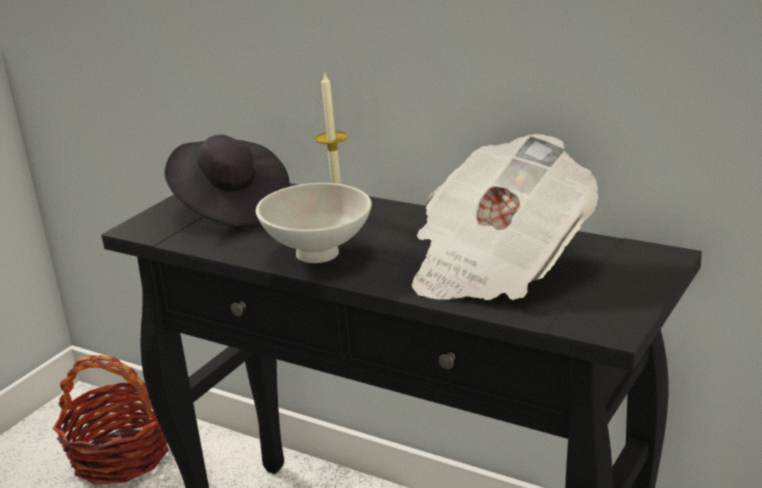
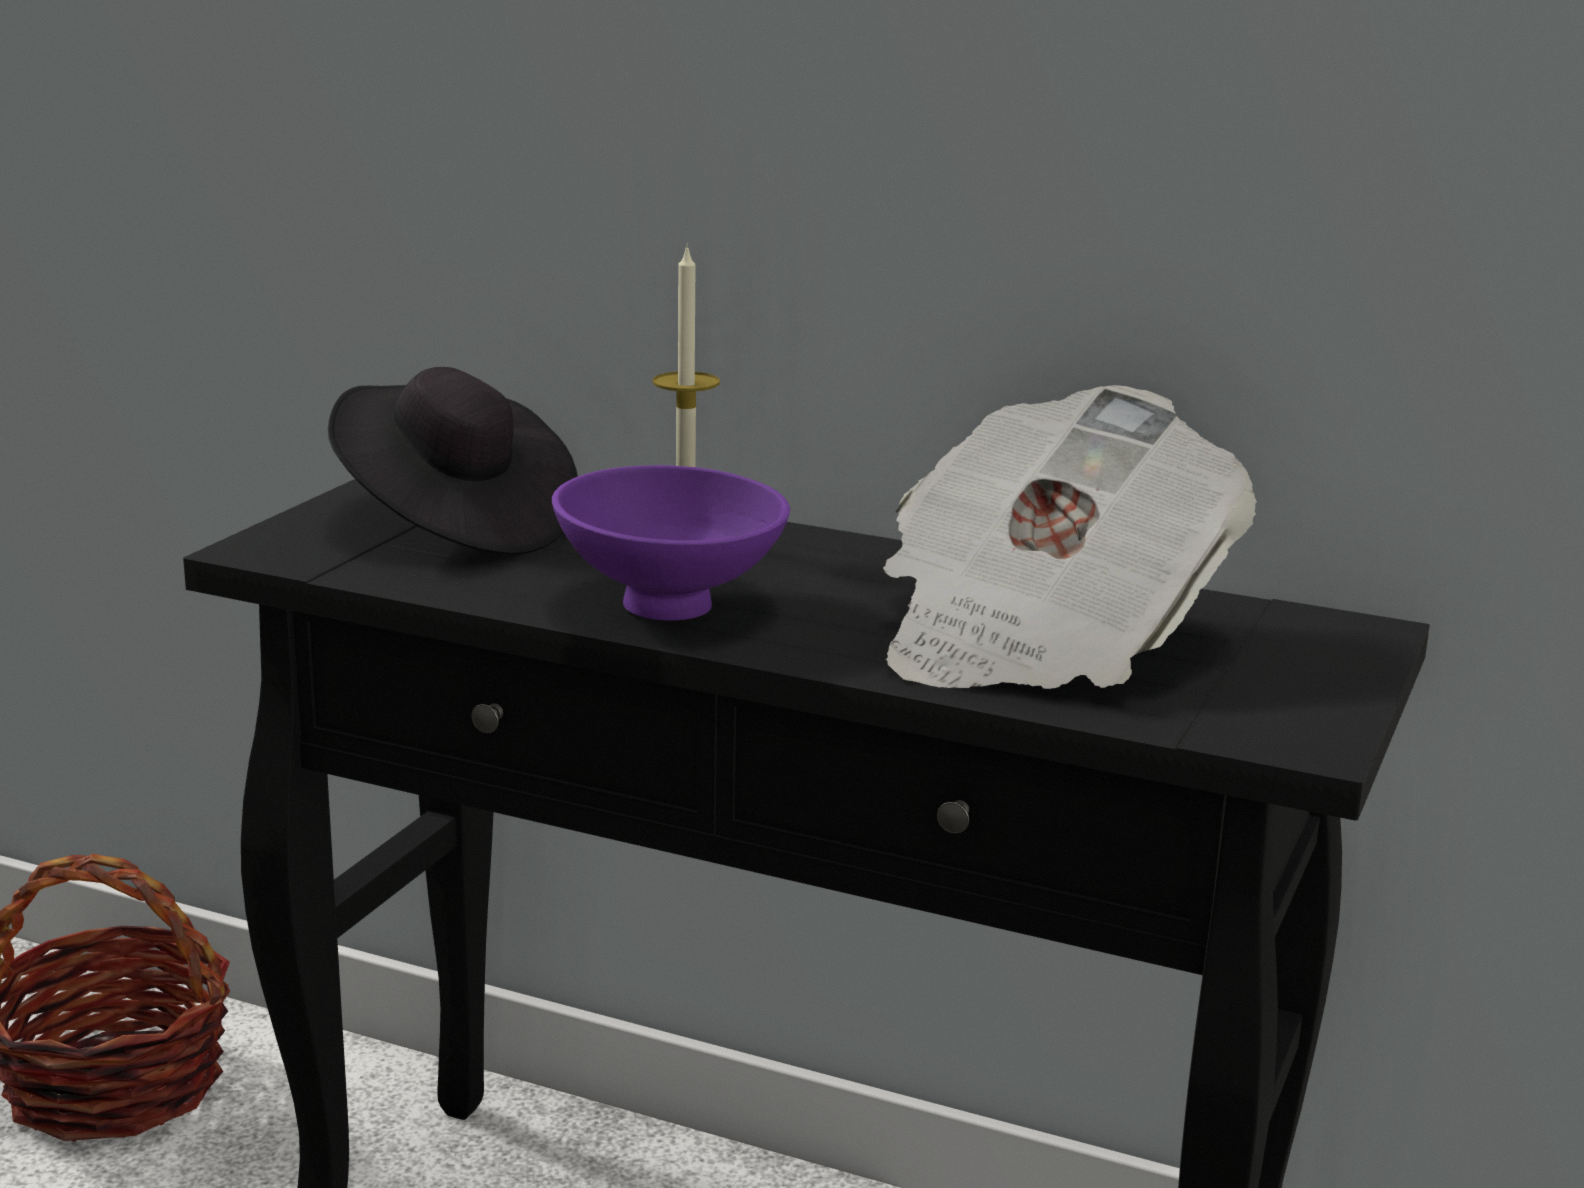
camera: 10 degrees left, 5 degrees down
(320, 252) = (673, 604): white bowl -> purple bowl

